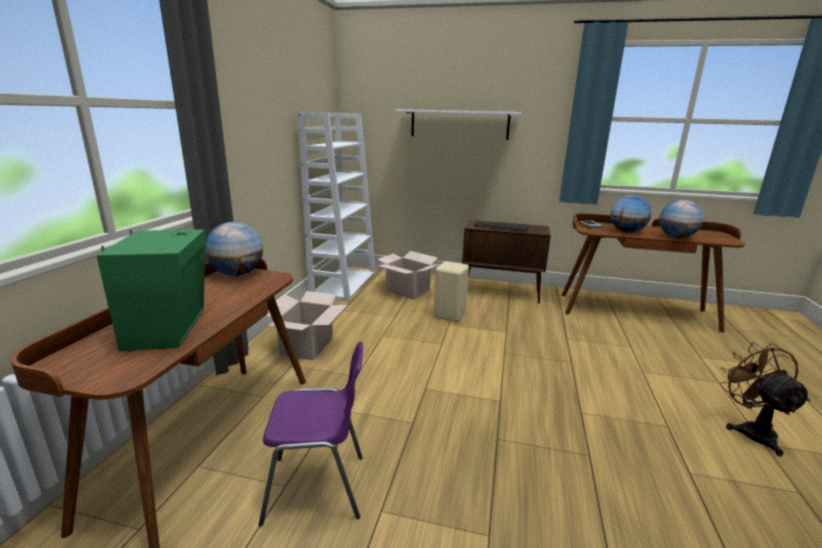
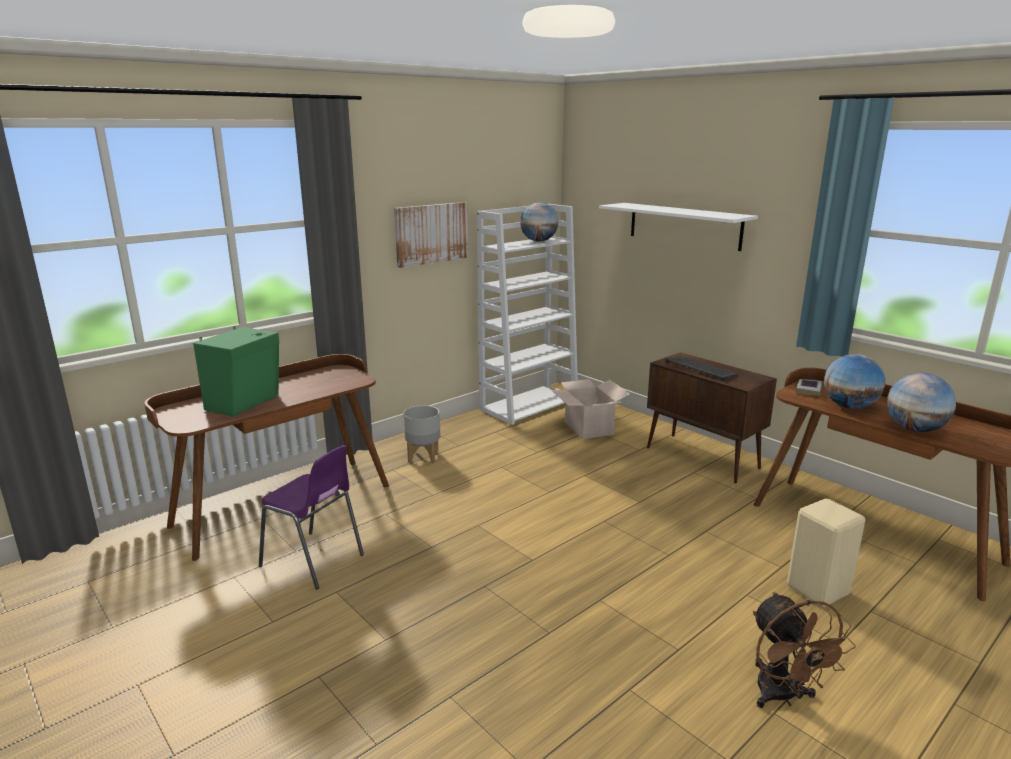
camera: 35 degrees right, 0 degrees up
(238, 274) = (339, 371): globe -> globe (539, 241)
(268, 130) = (431, 233): none -> picture
(306, 346) = (423, 456): cardboard box -> grey planter
(448, 315) = (597, 466): beige stool -> beige stool (815, 589)
(751, 430) = (783, 697): brown fan -> brown fan turned 135 degrees clockwise

